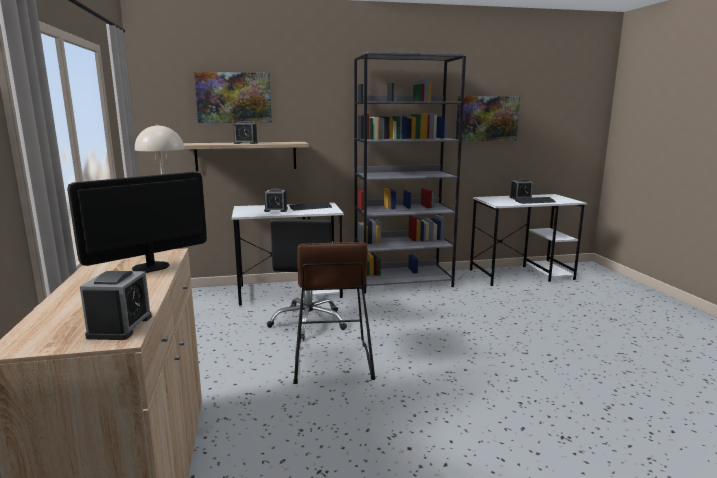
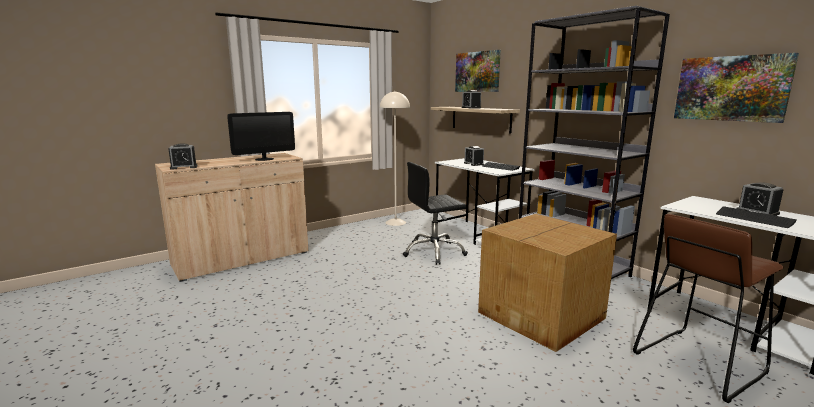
camera: 65 degrees right, 0 degrees up
(151, 267) = (264, 159): monitor -> monitor turned 120 degrees clockwise
(332, 363) = (381, 271): brown stool -> brown stool (698, 362)
(482, 317) = (543, 315): none -> cardboard box

